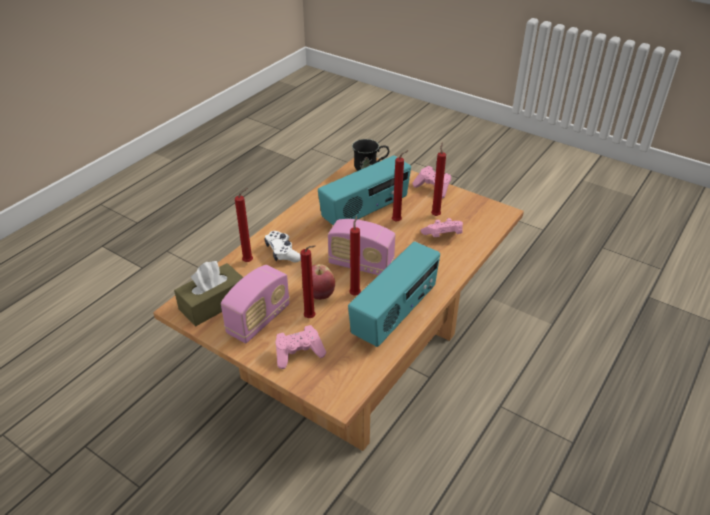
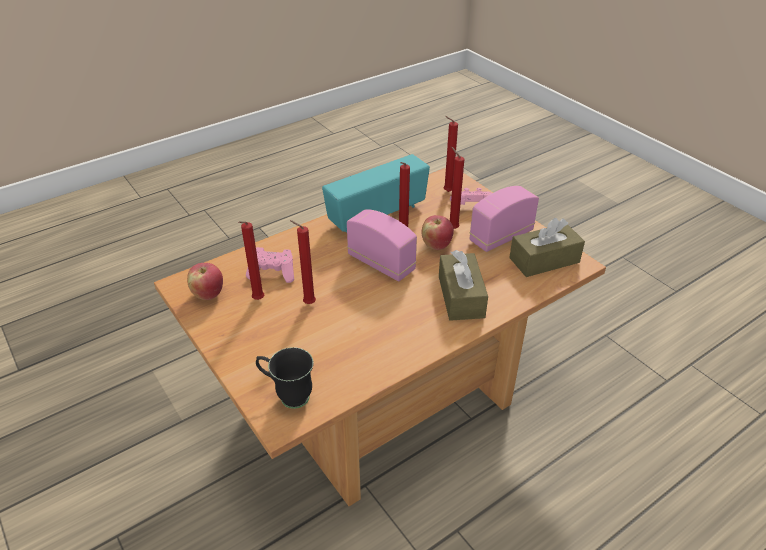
camera: 160 degrees left, 0 degrees up
(249, 261) = (501, 295): red candle -> red candle (446, 191)
(282, 252) = (461, 297): white game controller -> brown tissue box
(365, 212) = (338, 326): radio -> none
(433, 188) = (225, 340): pink game controller -> none
(474, 211) = (208, 294): none -> apple

